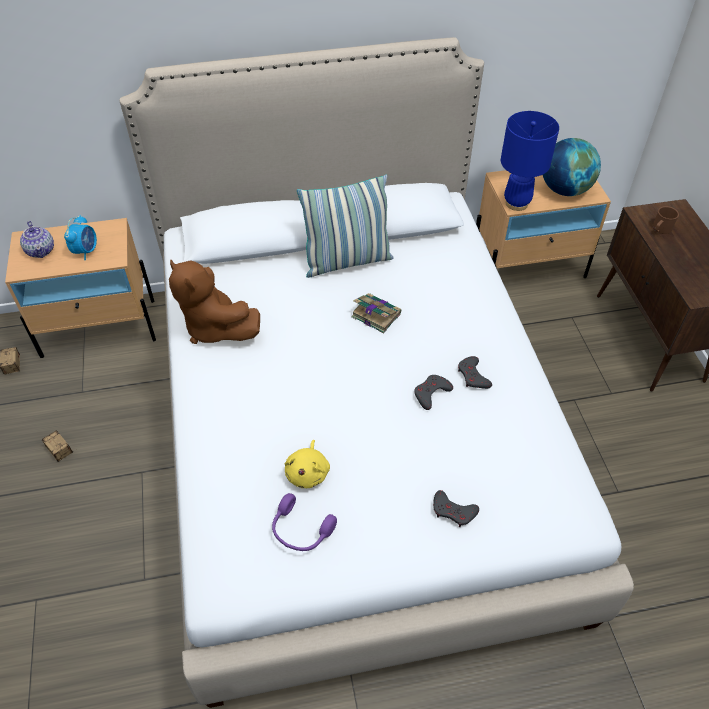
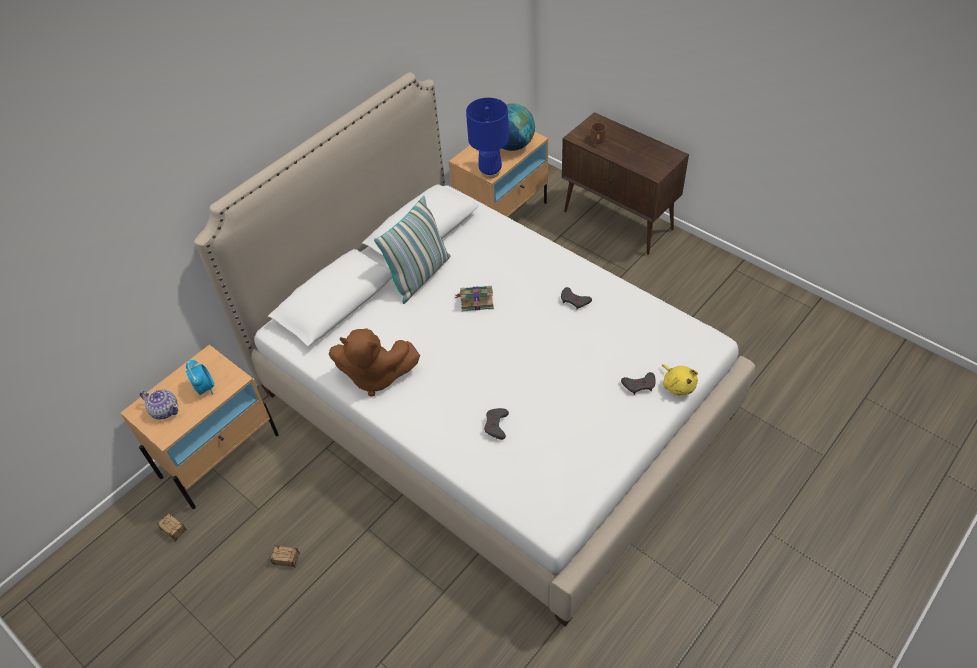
camera: 35 degrees left, 0 degrees up
(300, 531) = (567, 456): purple headphones -> none
(308, 472) = (536, 422): yellow plush toy -> yellow plush toy (678, 385)
(431, 393) = (560, 327): grey game controller -> grey game controller (496, 425)

